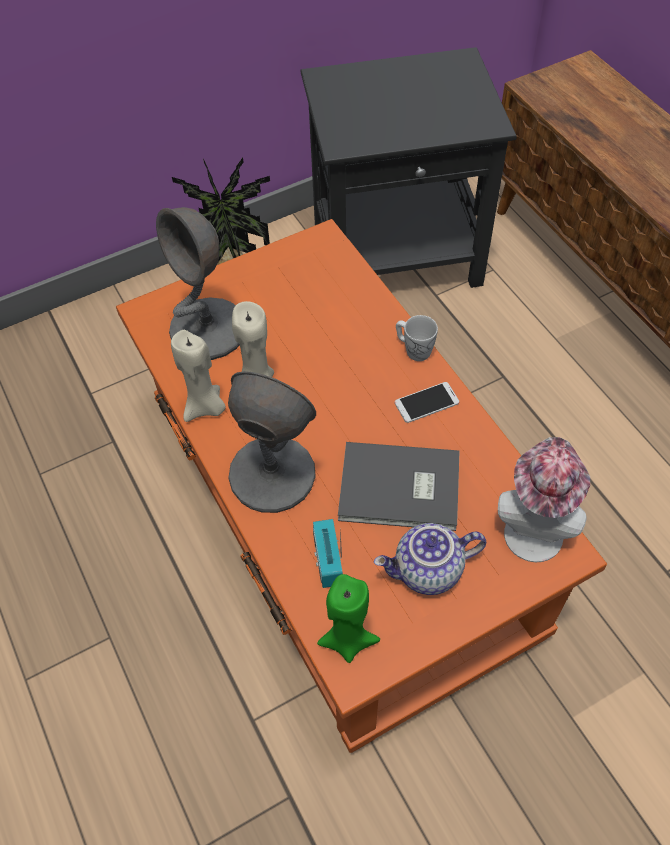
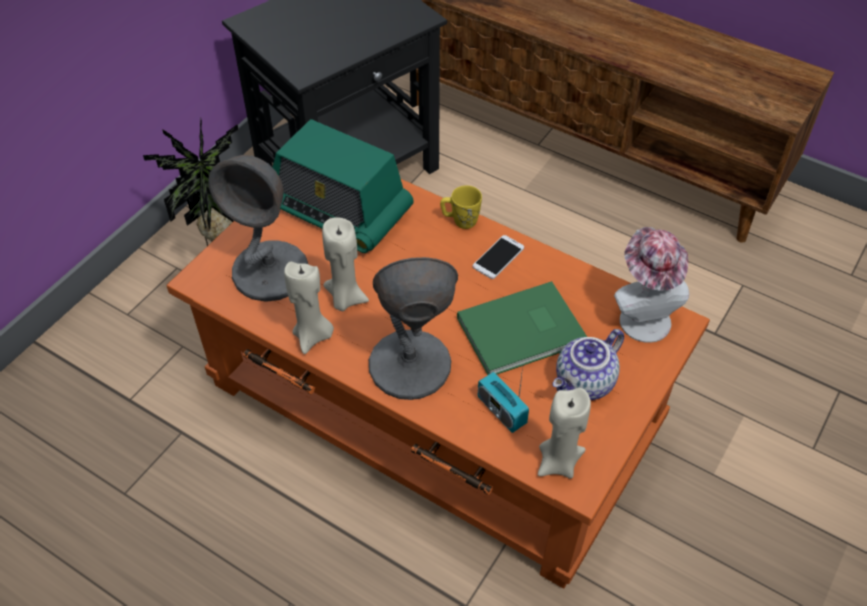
camera: 30 degrees left, 5 degrees down
(304, 291) = (335, 209): none -> radio
(348, 639) = (558, 462): green candle -> beige candle
(401, 491) = (523, 332): grey book -> green book
(413, 349) = (460, 220): white mug -> yellow mug

